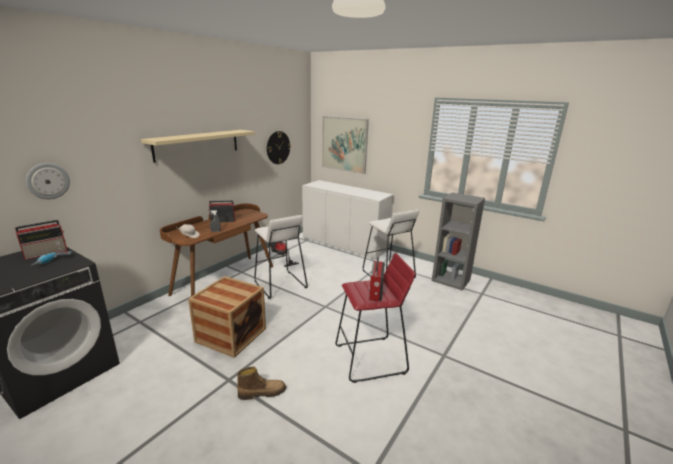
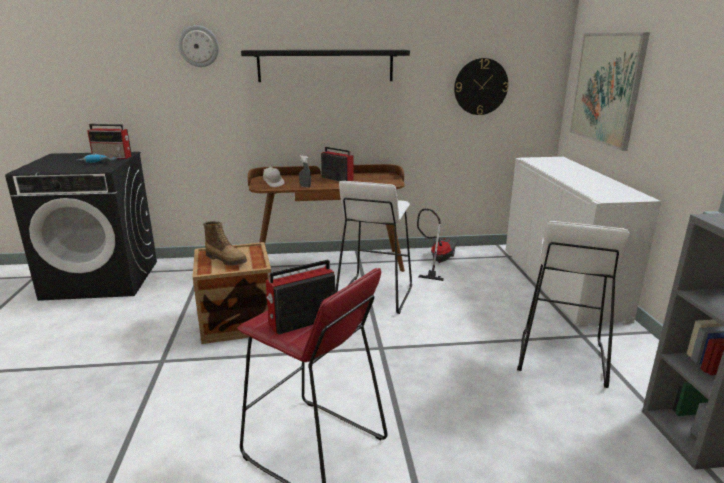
camera: 50 degrees right, 0 degrees up
(48, 181) = (140, 86): wall clock -> wall clock (198, 46)
(197, 144) = (325, 65): beige shelf -> black shelf
(262, 392) = (159, 393): boot -> boot (227, 260)

